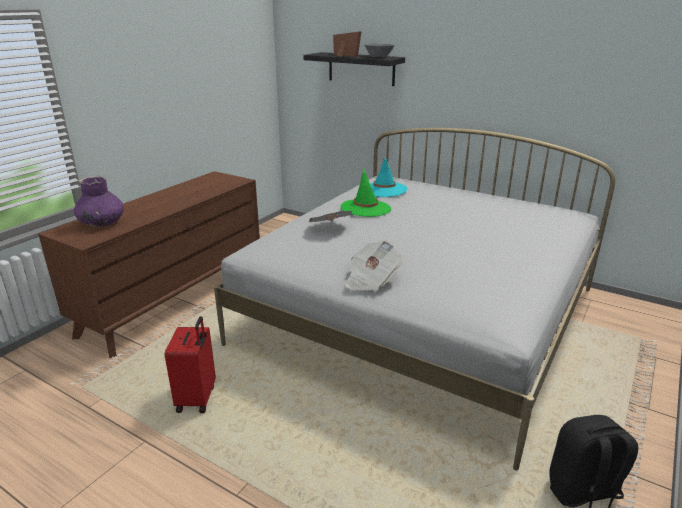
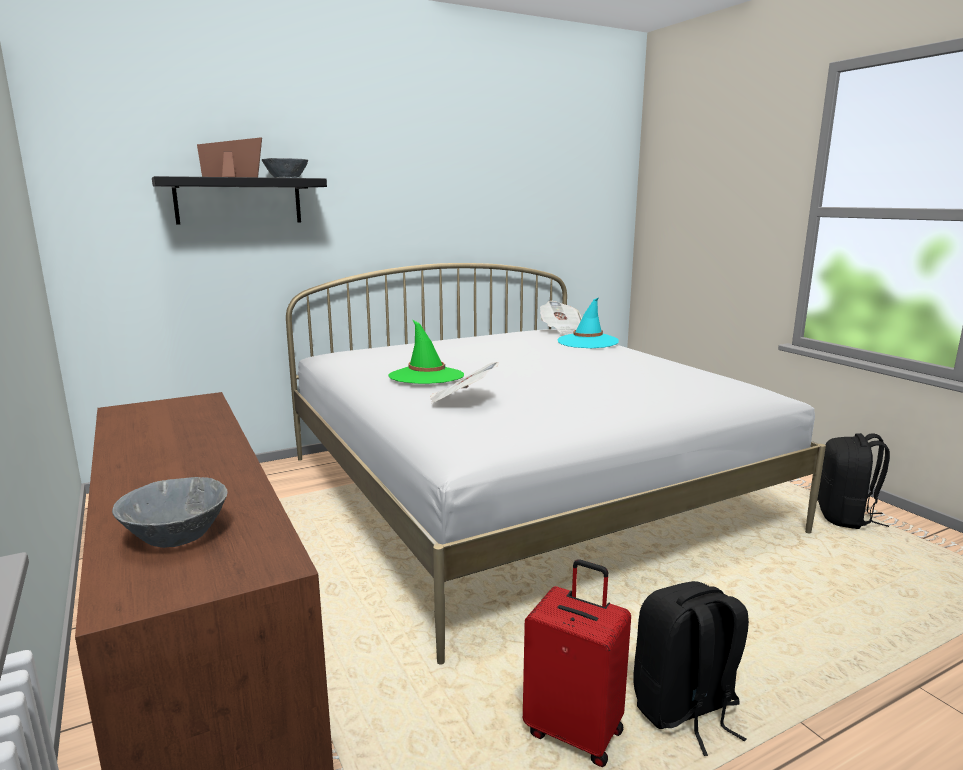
camera: 60 degrees left, 10 degrees down
(101, 223) = (176, 536): purple vase -> grey bowl
(232, 433) = (685, 710): none -> black backpack
(371, 280) = (634, 414): newspaper -> newspaper (561, 331)
(384, 190) = (381, 359): turquoise hat -> turquoise hat (587, 341)

